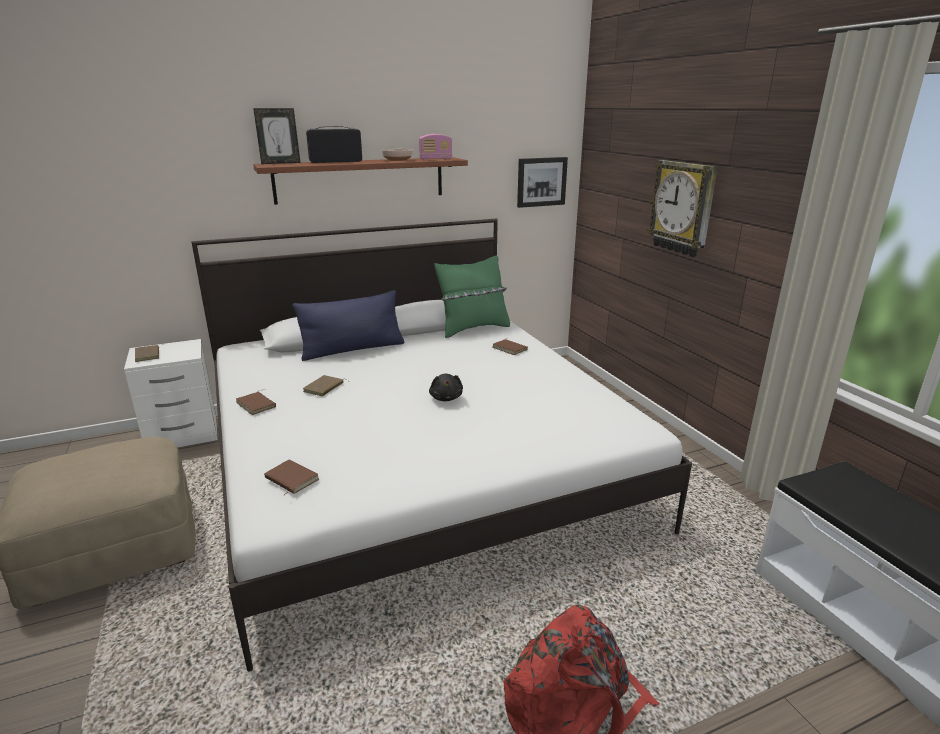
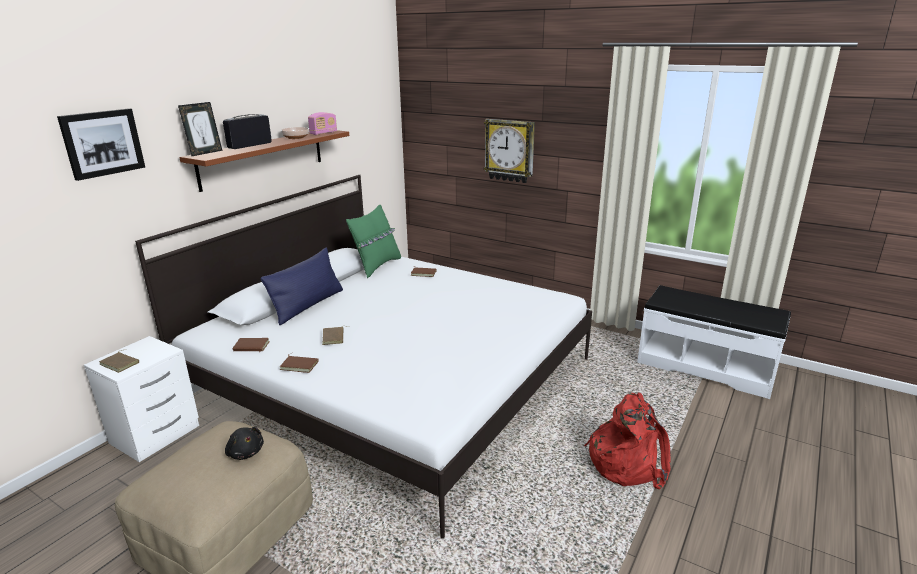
camera: 35 degrees left, 0 degrees up
(290, 480) = (412, 397): brown book -> brown book (251, 347)
(446, 398) = (430, 316): black plush toy -> black plush toy (245, 452)
(541, 182) = (381, 140): picture -> picture (102, 143)

